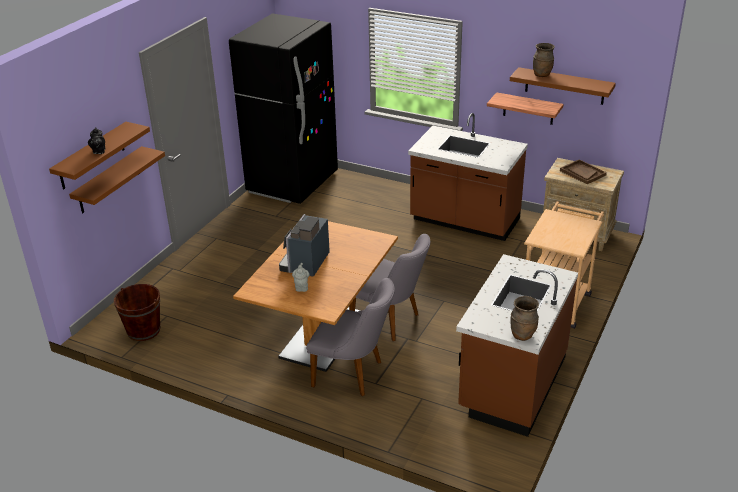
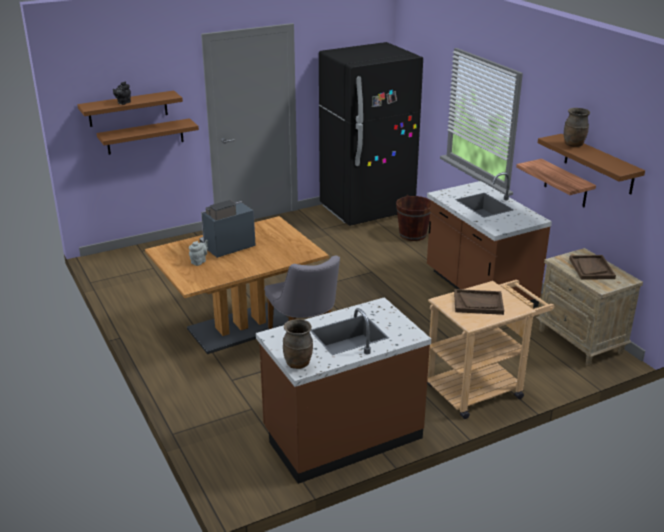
camera: 35 degrees right, 5 degrees down
(143, 331) = (126, 271): brown bucket -> brown bucket (412, 235)
(354, 374) = (224, 366): grey chair -> none
(561, 231) = (478, 303): none -> brown tray

